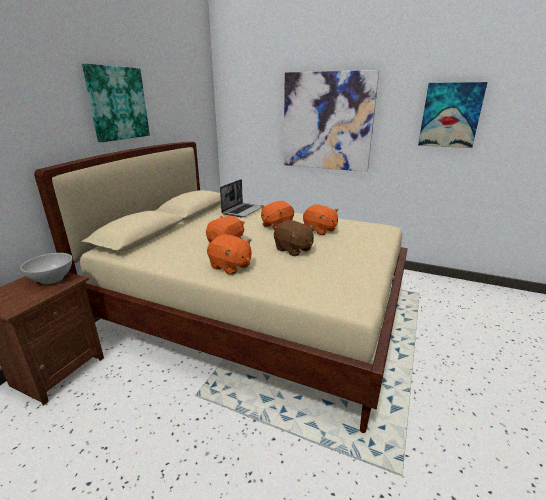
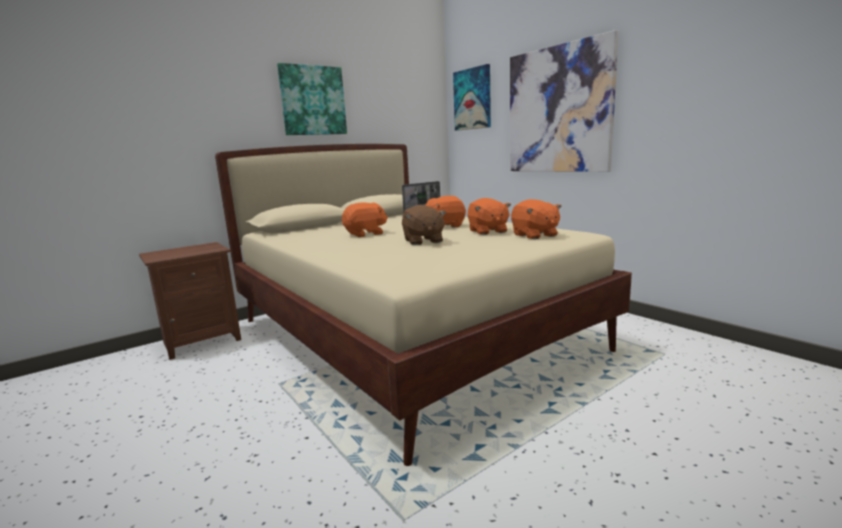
camera: 30 degrees right, 10 degrees down
(52, 279) = (206, 248): white bowl -> none
(230, 267) = (337, 247): orange plush toy -> orange plush toy (534, 235)
(450, 115) = (725, 74): picture -> picture (472, 99)

